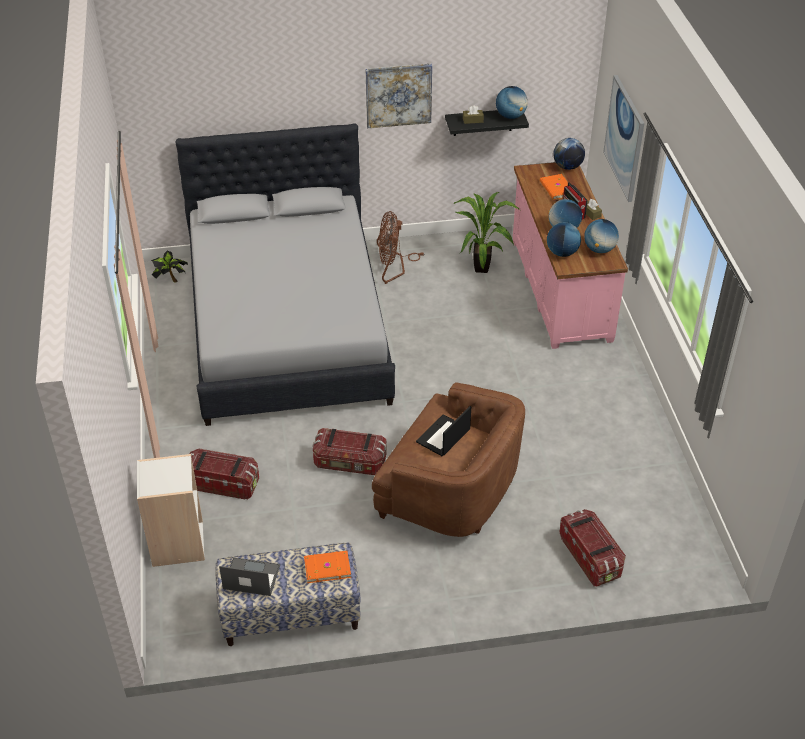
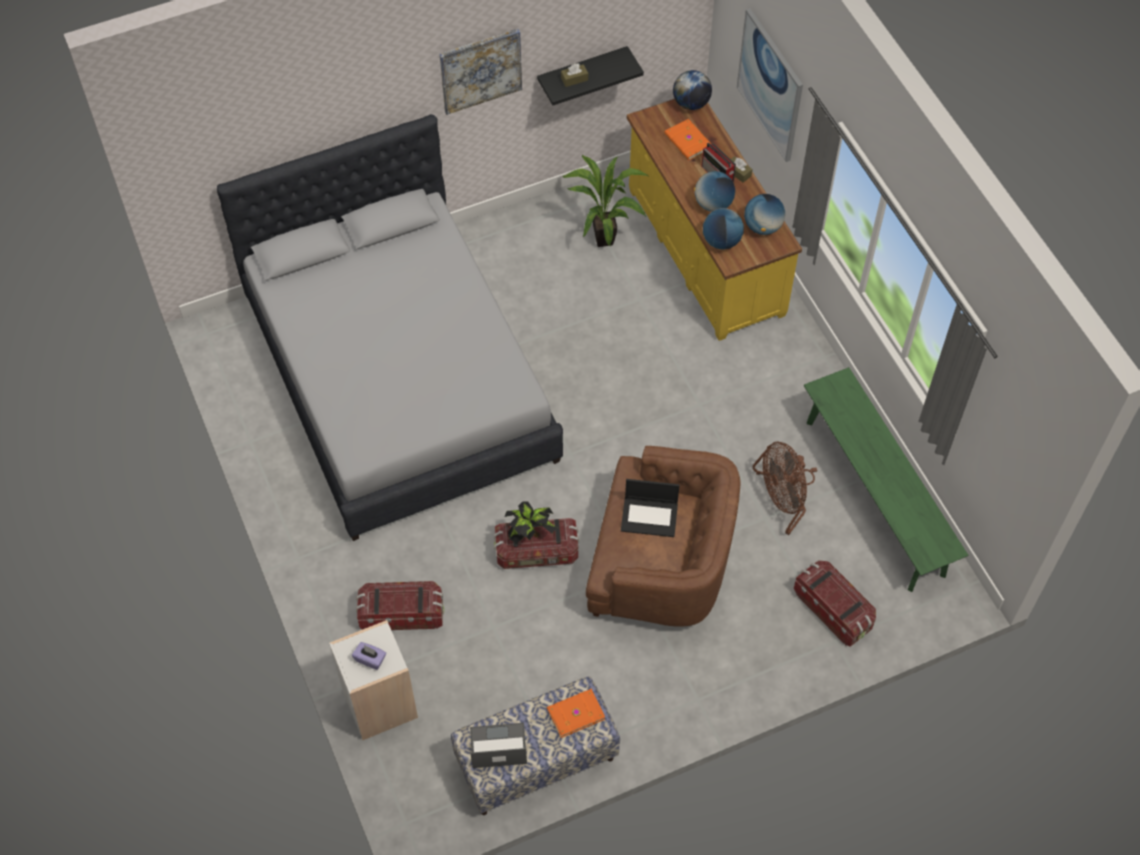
camera: 15 degrees left, 15 degrees up
(164, 478) = (370, 659): none -> purple tissue box
(171, 280) = (230, 338): potted plant -> potted plant (530, 534)
(394, 264) = (497, 255): brown fan -> brown fan (785, 496)
(443, 436) = (650, 516): laptop -> laptop turned 105 degrees counterclockwise
(510, 116) = (618, 63): globe -> none
(560, 290) = (705, 253): pink dresser -> yellow dresser
(652, 481) = (874, 497): none -> green bench

